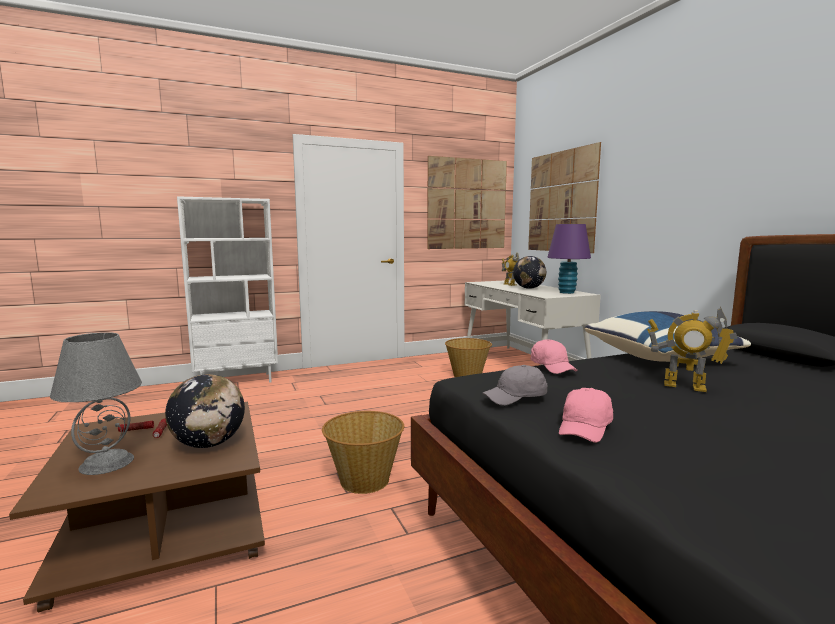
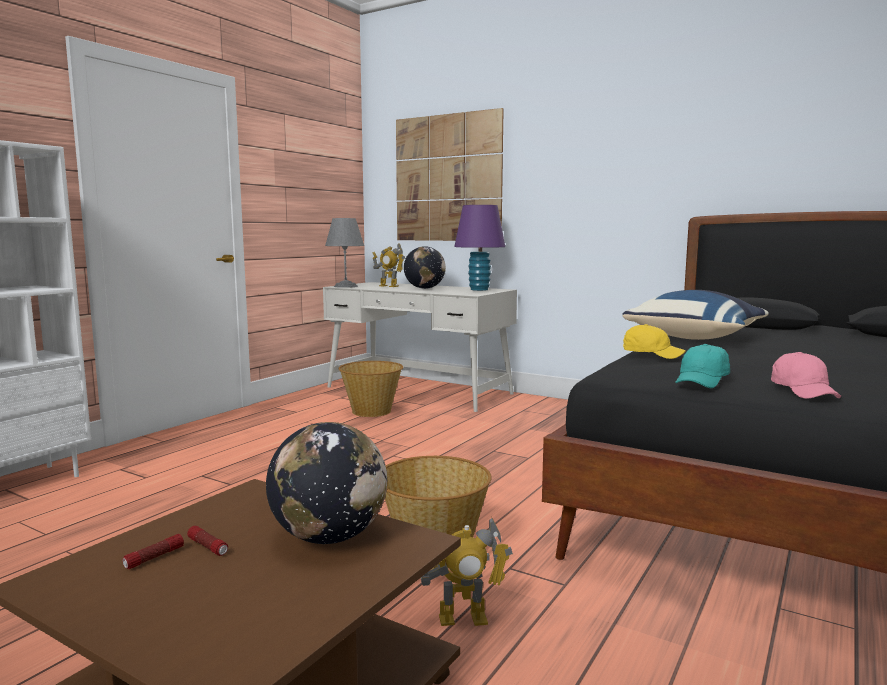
camera: 35 degrees left, 0 degrees up
(106, 463) = (221, 609): grey table lamp -> grey table lamp (346, 286)
(467, 204) = (315, 176): picture -> none
(516, 397) = (702, 381): grey cap -> turquoise cap
(552, 367) = (652, 354): pink cap -> yellow cap
(684, 386) = (776, 352): toy robot -> toy robot (463, 619)

